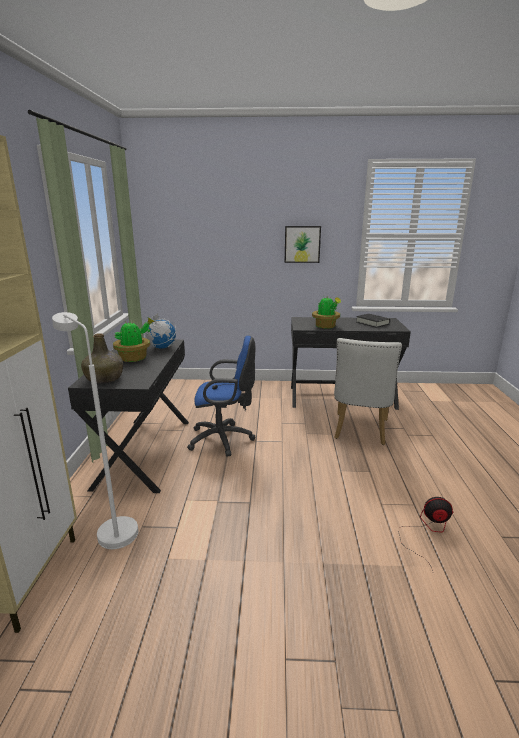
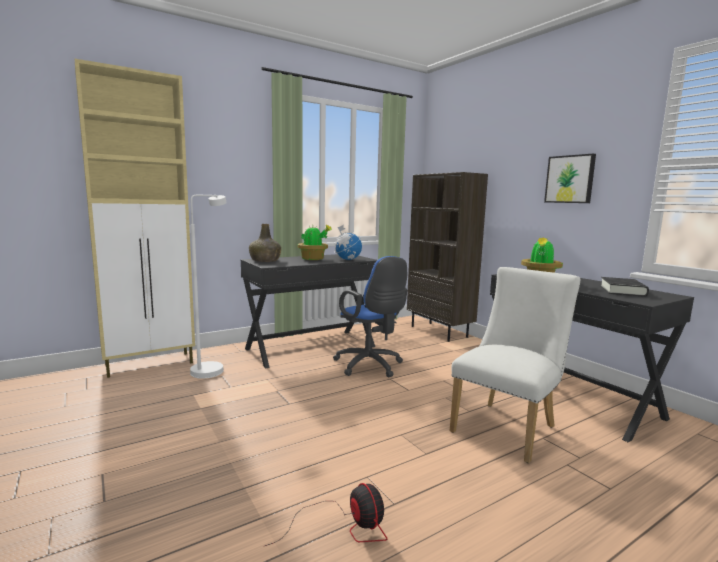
camera: 55 degrees right, 10 degrees down
(198, 386) = (439, 332): none -> brown bookcase
(360, 431) = (508, 427): white chair -> white chair turned 150 degrees clockwise

